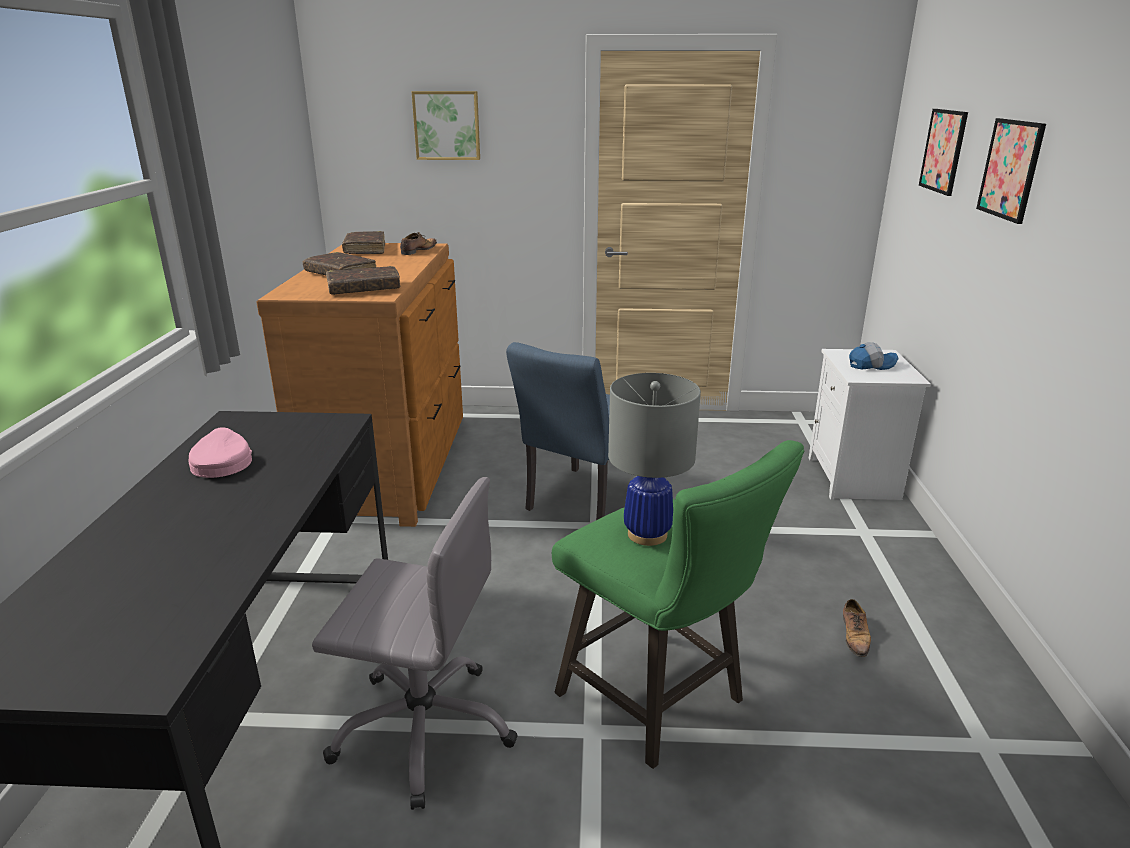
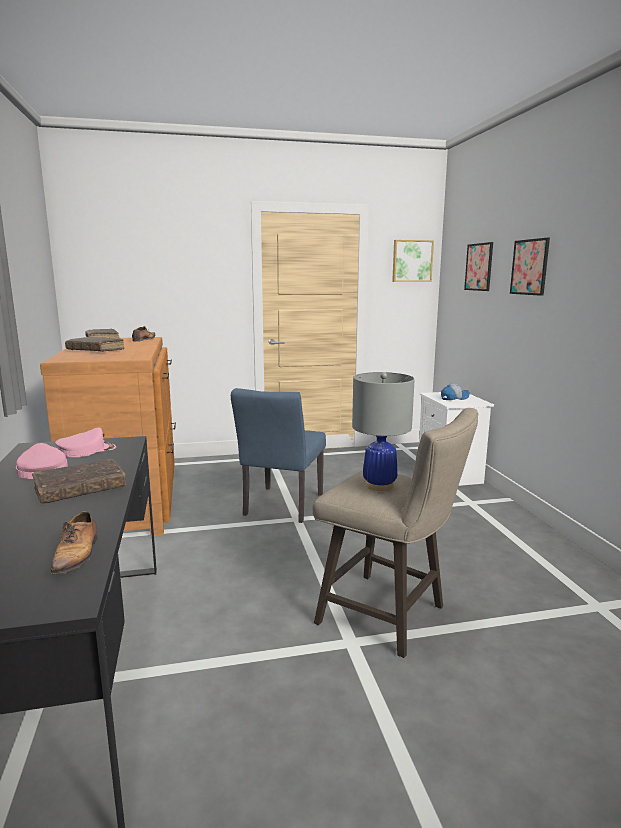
camera: 15 degrees left, 10 degrees down
(288, 433) = (87, 450): none -> pink cap
(364, 289) = (121, 355): brown book -> brown book (80, 489)
(424, 728) = (225, 663): grey office chair -> none
(447, 125) = (156, 258): picture -> picture (412, 261)
(660, 703) = (390, 617): green stool -> beige stool
(855, 636) = (494, 559): shoe -> shoe (77, 555)

